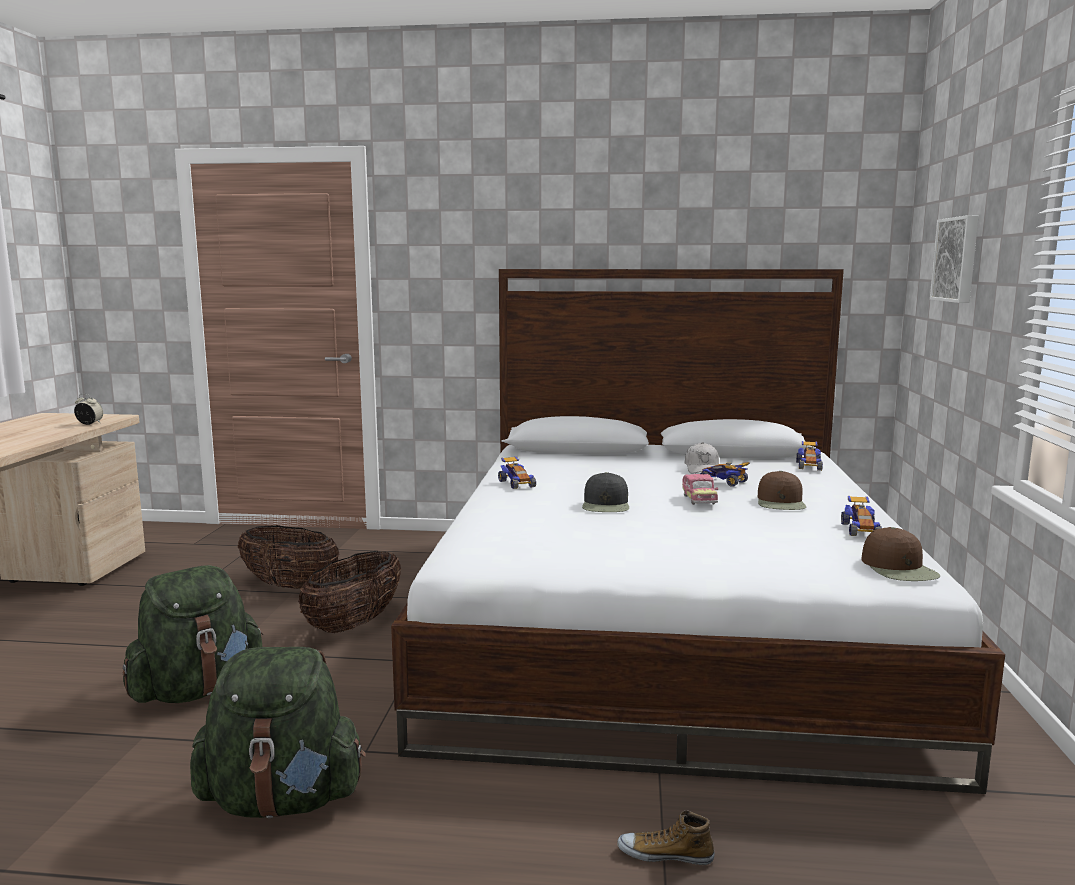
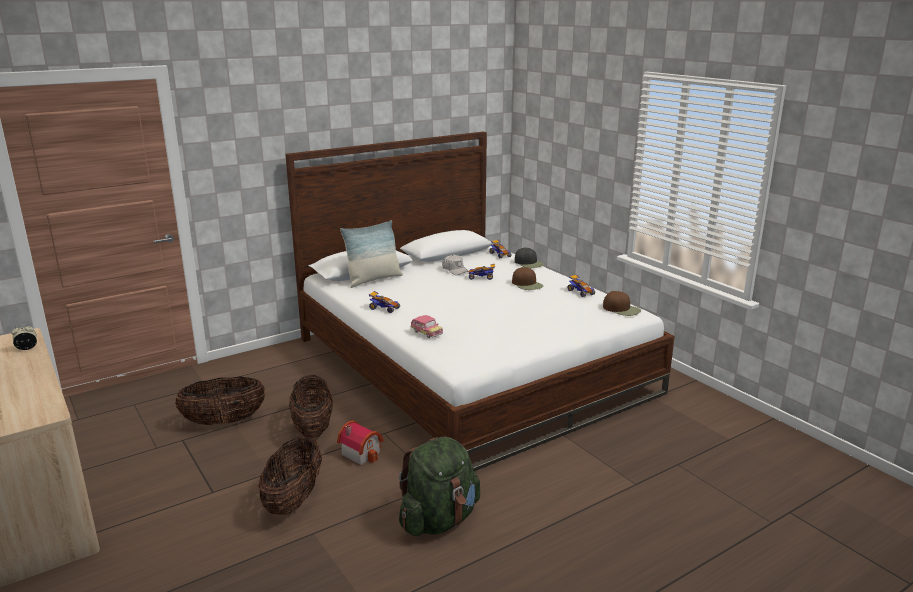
camera: 40 degrees left, 10 degrees up
(197, 690) = (294, 499): green backpack -> basket
(352, 672) = (362, 452): none -> toy house
(571, 458) = (373, 280): none -> pillow
(606, 505) = (460, 310): black cap -> black cap (529, 263)
(665, 854) = (605, 463): shoe -> none
(699, 500) = (492, 293): toy car -> toy car (426, 333)
(958, 259) = (565, 134): picture -> none

